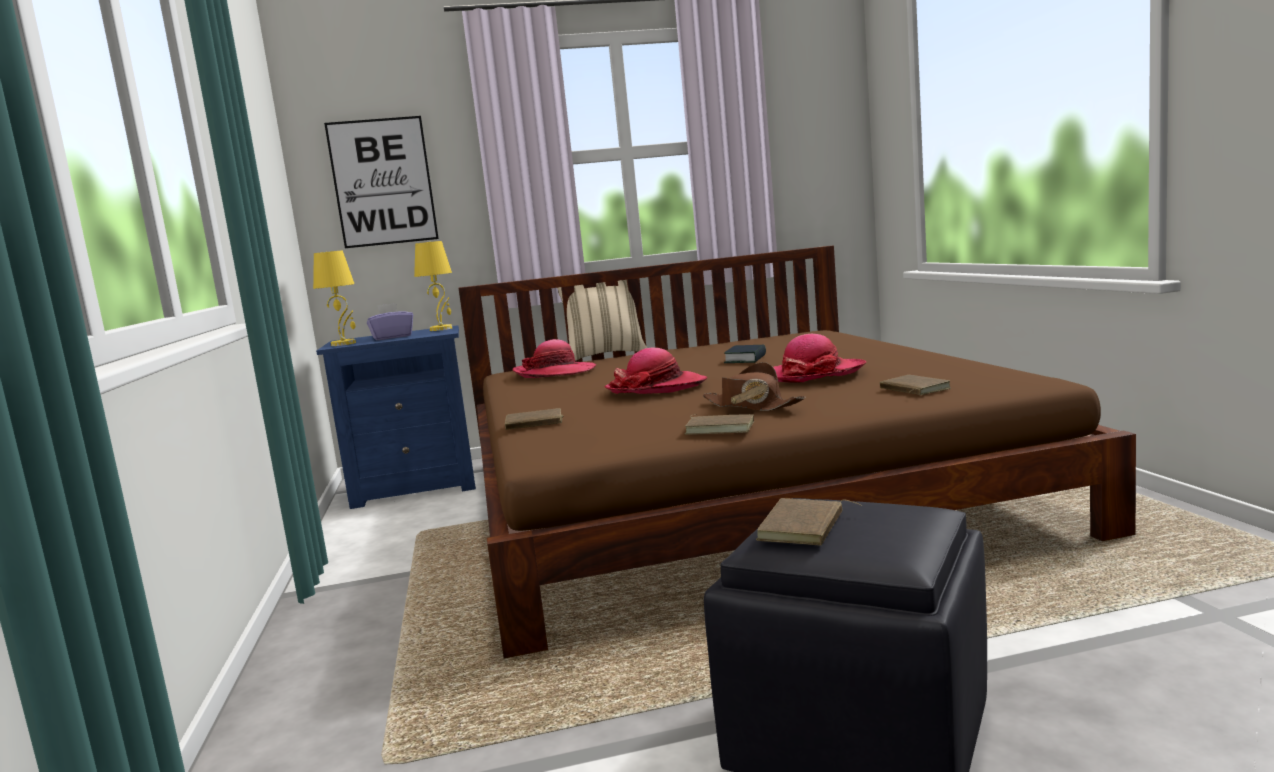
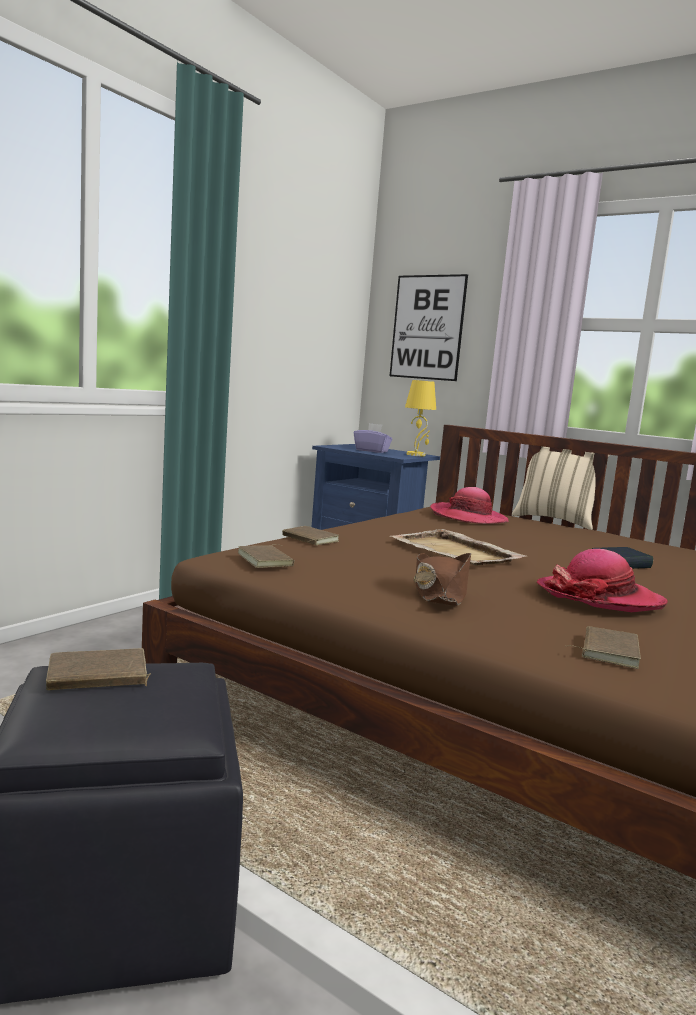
camera: 45 degrees right, 0 degrees up
(344, 344) = (339, 446): yellow table lamp -> none
(656, 388) = (456, 552): hat -> beige tray
(720, 428) = (353, 594): brown book -> brown book (267, 560)

